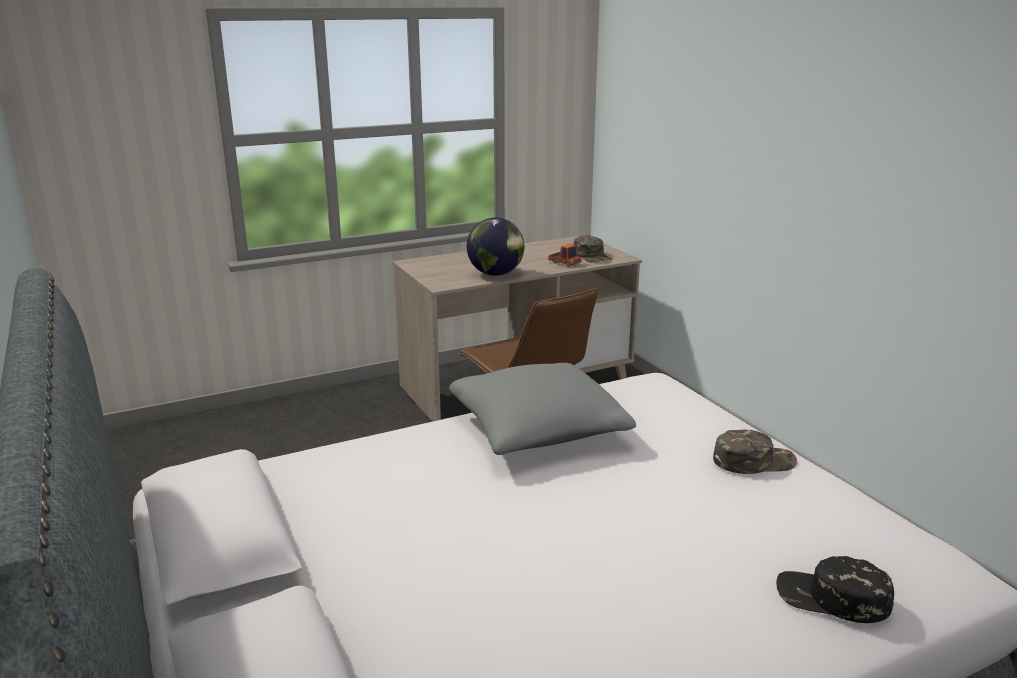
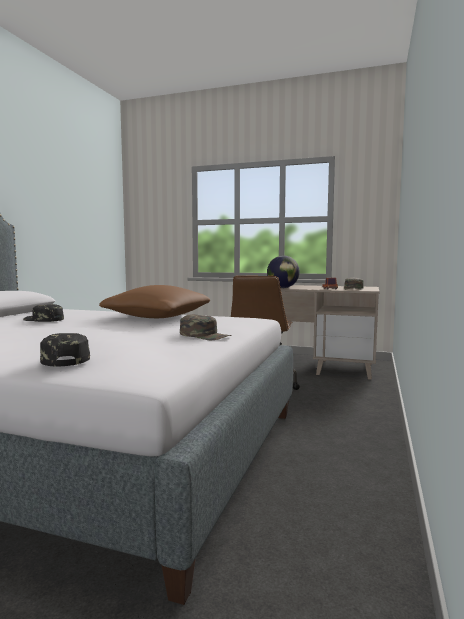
camera: 45 degrees right, 15 degrees down
(409, 522) = (43, 320): none -> black cap
(537, 429) = (157, 317): grey pillow -> brown pillow

